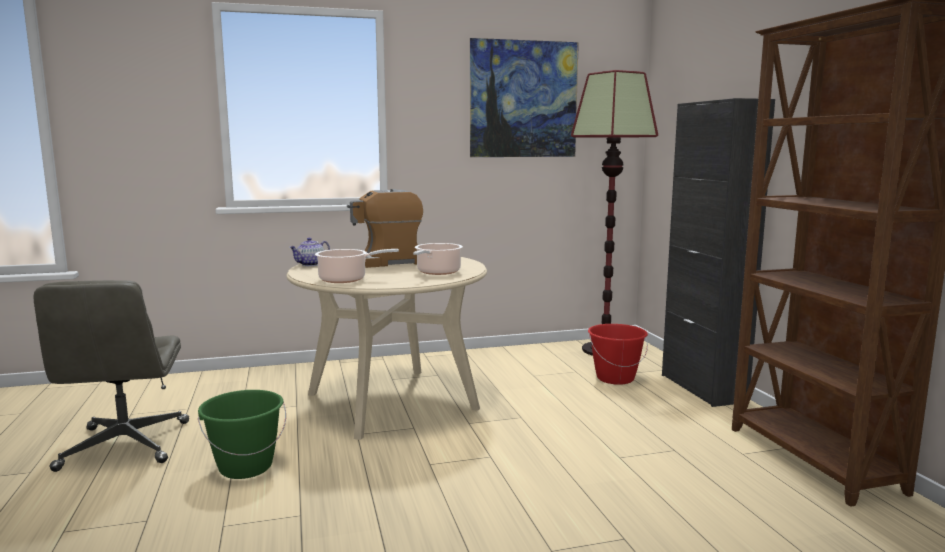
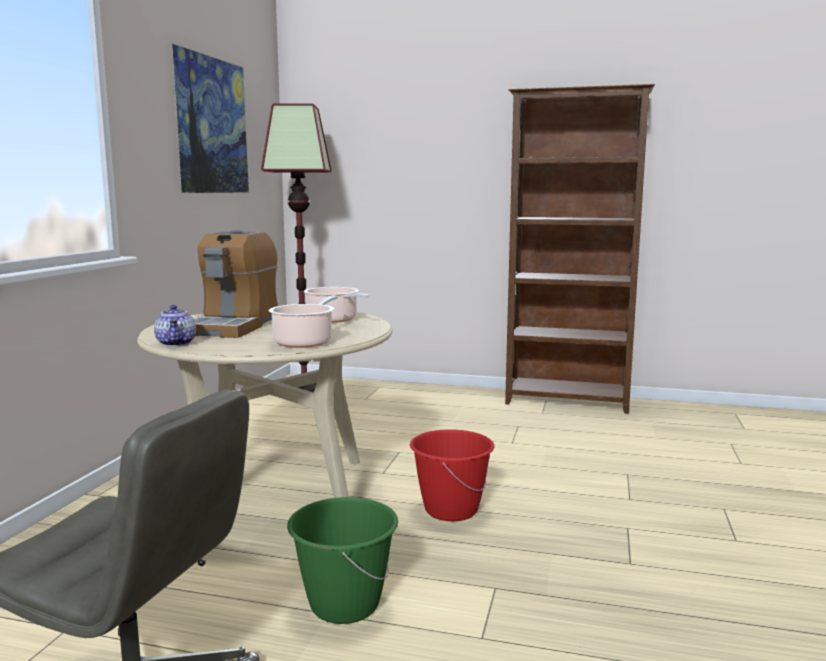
camera: 60 degrees left, 0 degrees up
(615, 378) = (369, 404): red bucket -> red bucket (450, 510)
(703, 388) = (429, 389): black cabinet -> none

